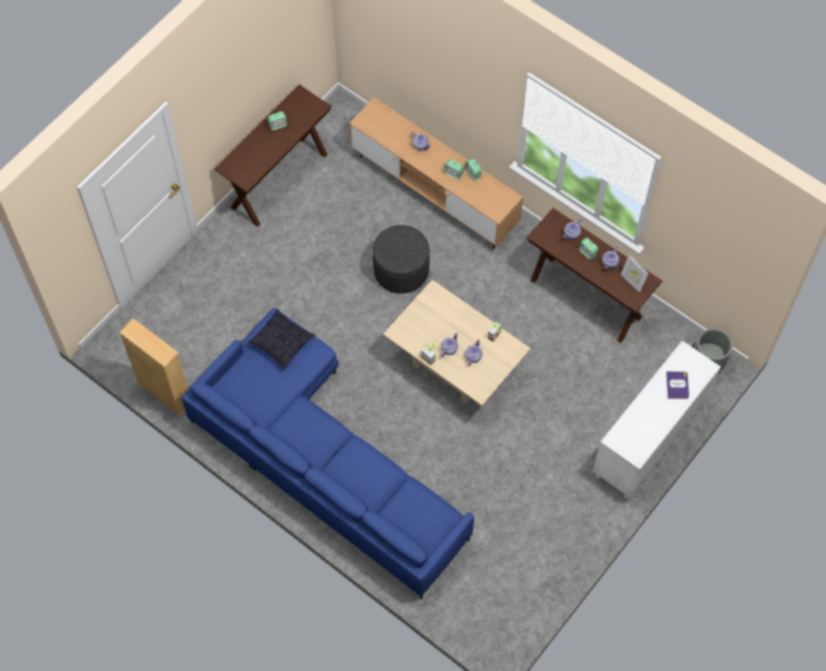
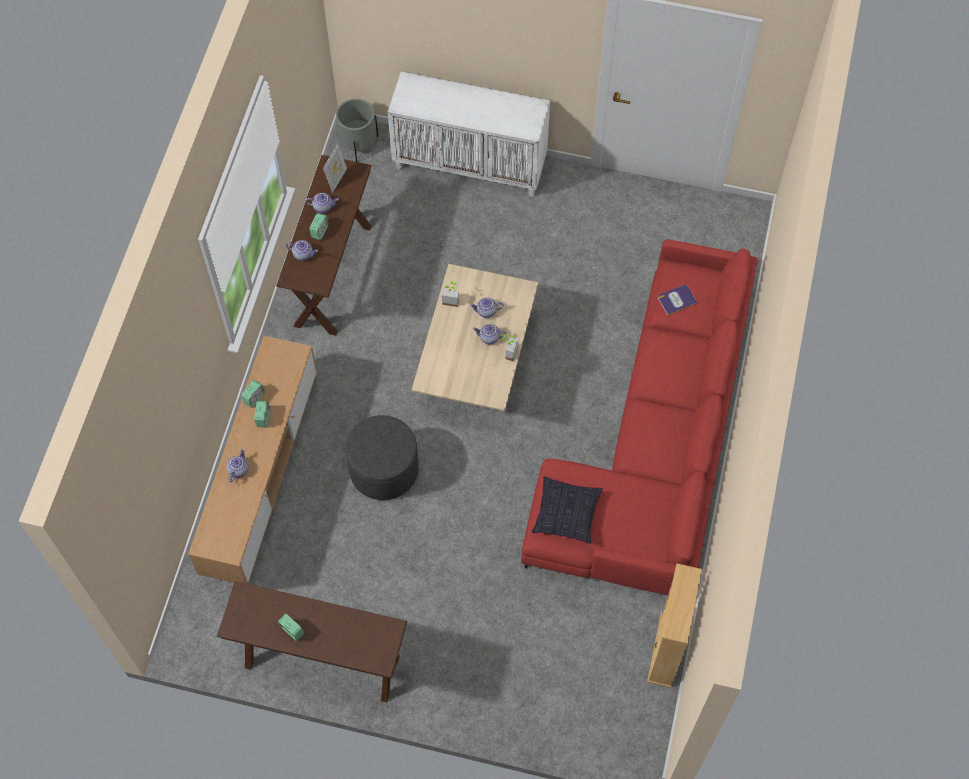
camera: 115 degrees left, 0 degrees up
(323, 460) = (653, 446): blue sofa -> red sofa
(677, 385) = (441, 99): book -> book (676, 300)

